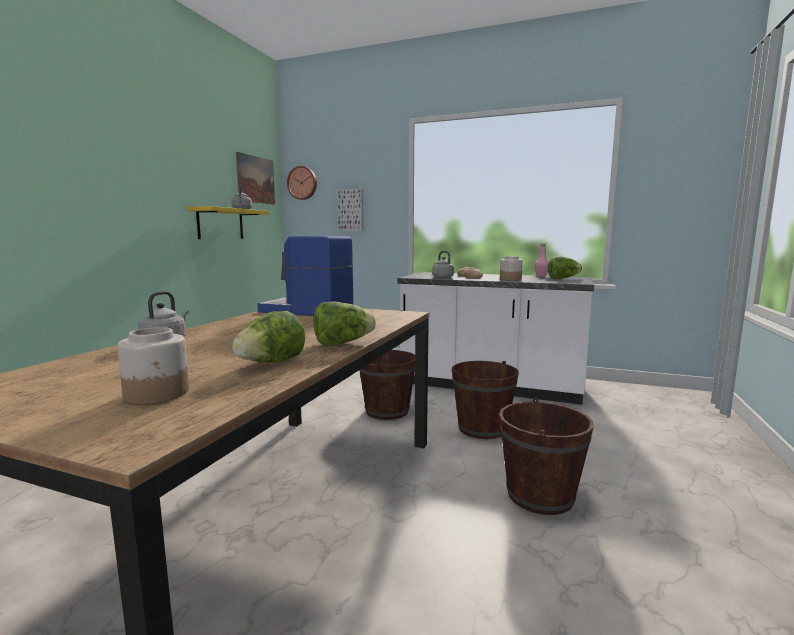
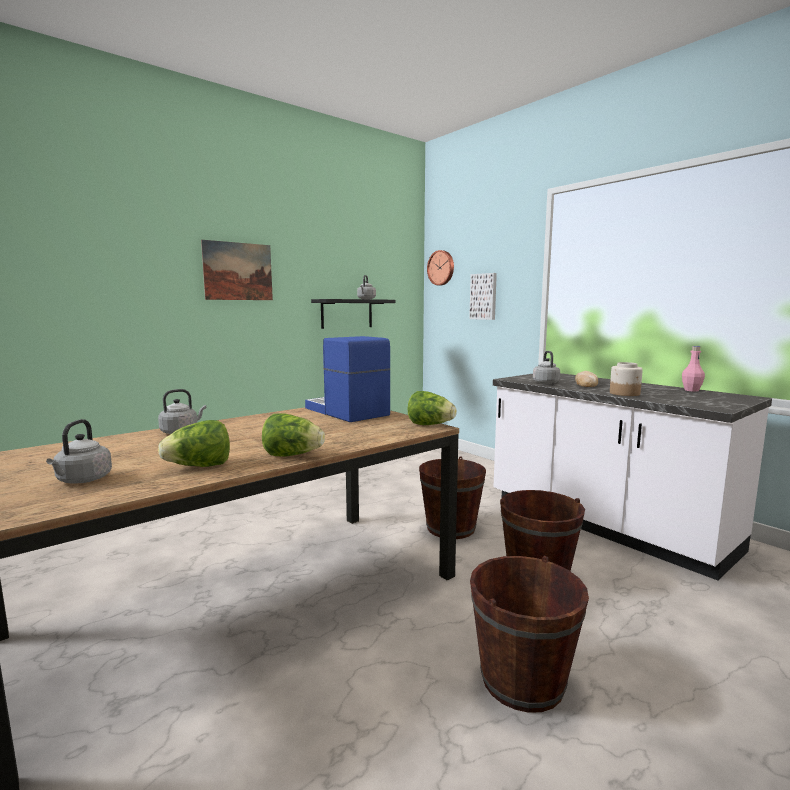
camera: 30 degrees right, 0 degrees up
(157, 393) = (82, 480): jar -> grey kettle
(220, 224) = (346, 313): yellow shelf -> black shelf
(256, 179) = (391, 267): picture -> picture (238, 271)
(562, 278) = (711, 398): lettuce -> lettuce (430, 425)

